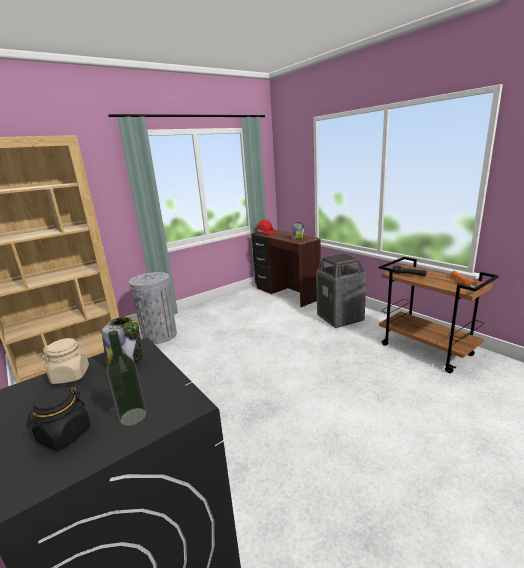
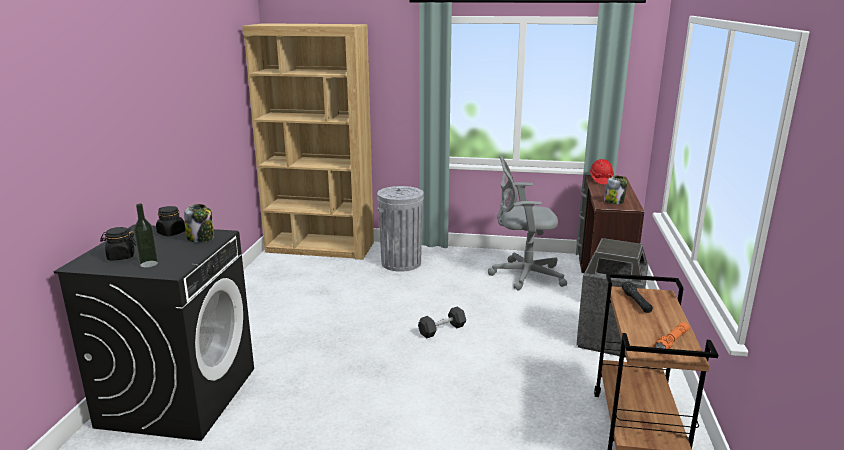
camera: 45 degrees right, 0 degrees up
(71, 375) = (171, 233): beige jar -> black jar
(246, 308) = (523, 275): none -> grey office chair
(259, 359) = (442, 330): none -> black dumbbell

